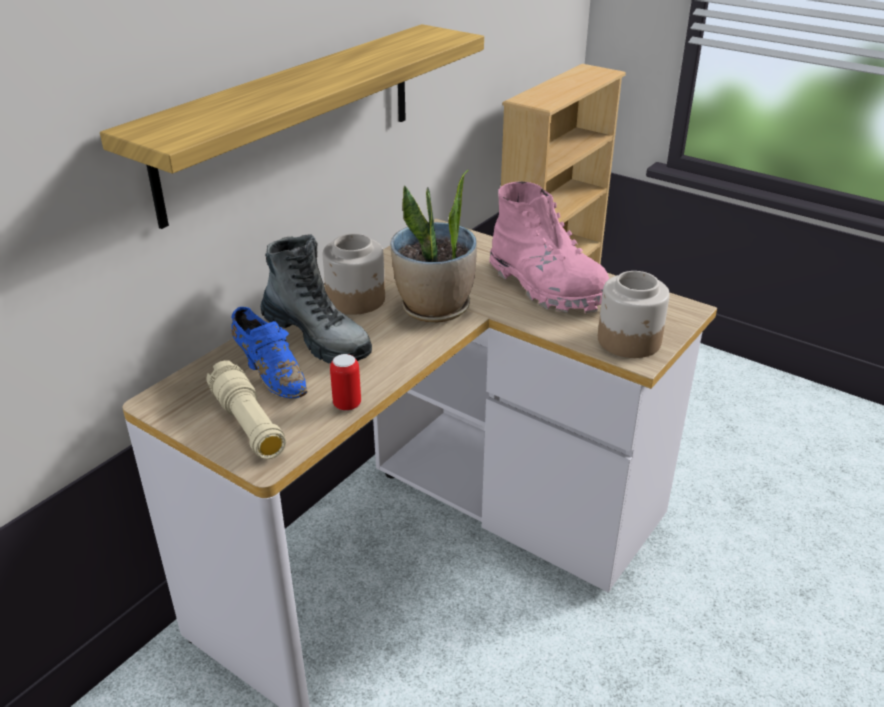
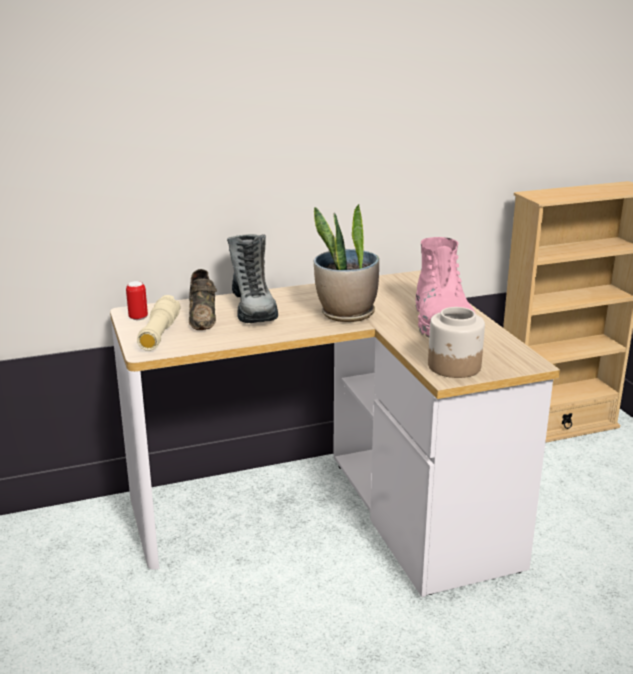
camera: 35 degrees right, 10 degrees down
(271, 374) = (203, 317): blue shoe -> brown shoe
(292, 119) = (285, 158): shelf -> none
(347, 405) = (222, 342): can -> can (138, 317)
(356, 299) = (304, 297): jar -> none

